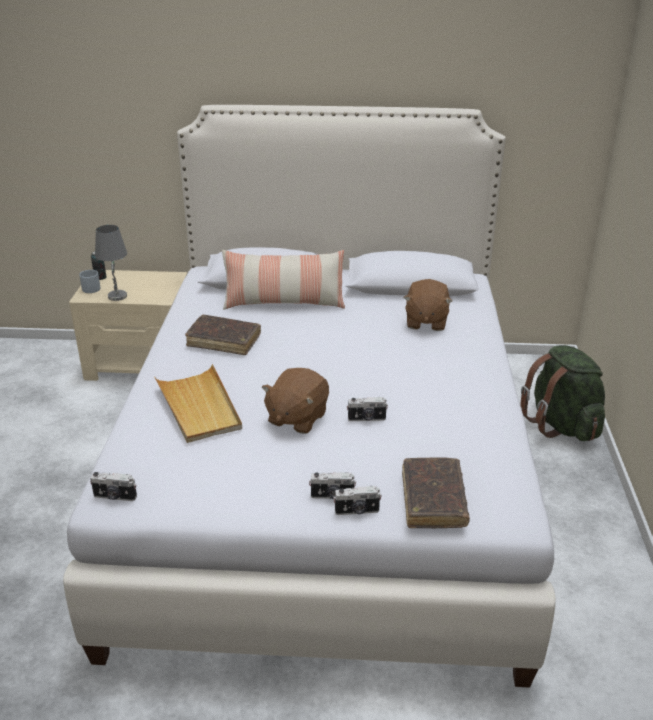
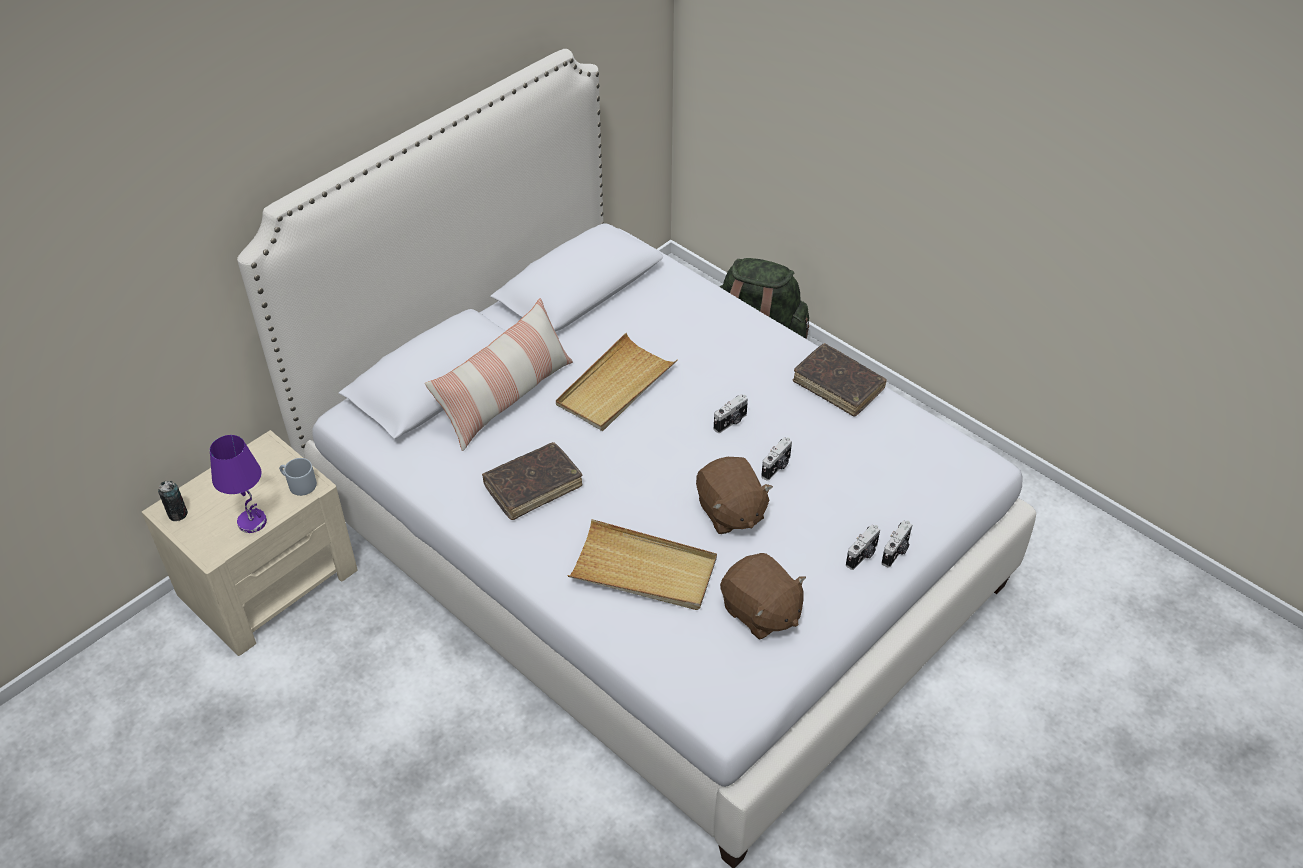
camera: 50 degrees left, 15 degrees up
(90, 288) = (195, 536): grey mug -> grey mug (298, 484)
(114, 497) = (726, 704): camera -> camera (731, 422)
(117, 296) = (253, 522): grey table lamp -> purple table lamp
(347, 330) = (615, 386): none -> beige tray
(425, 321) = (662, 326): brown plush toy -> brown plush toy (760, 612)
(433, 500) = (924, 498): brown book -> brown book (838, 386)

